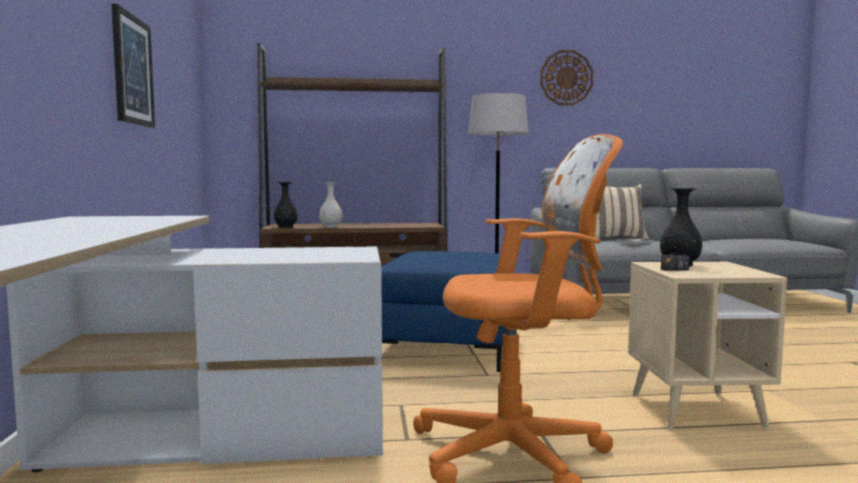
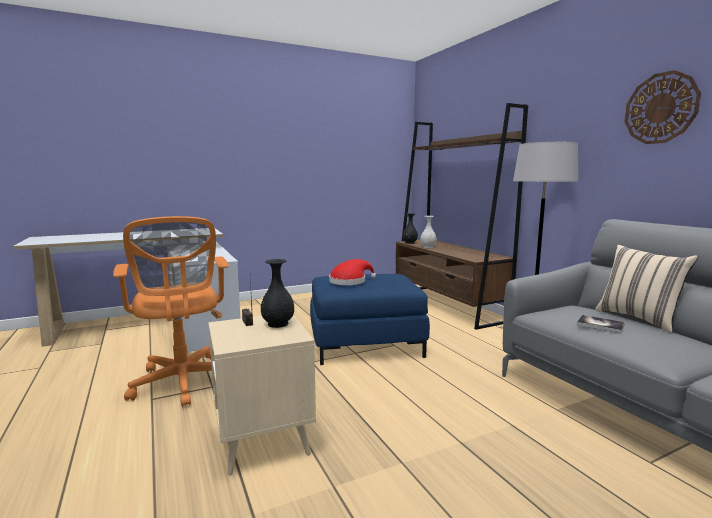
camera: 70 degrees right, 5 degrees up
(132, 70) = (298, 158): picture -> none
(448, 258) = (350, 281): none -> red hat

